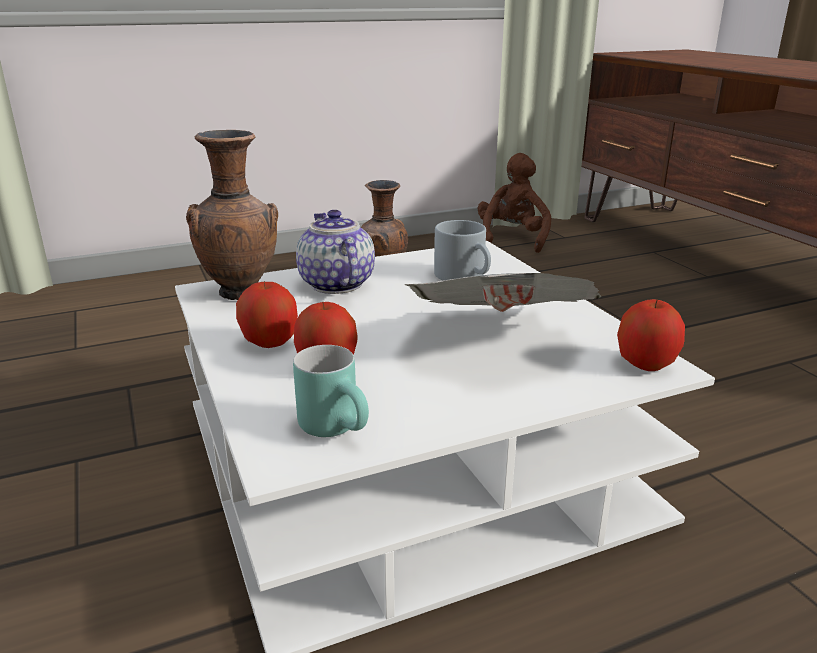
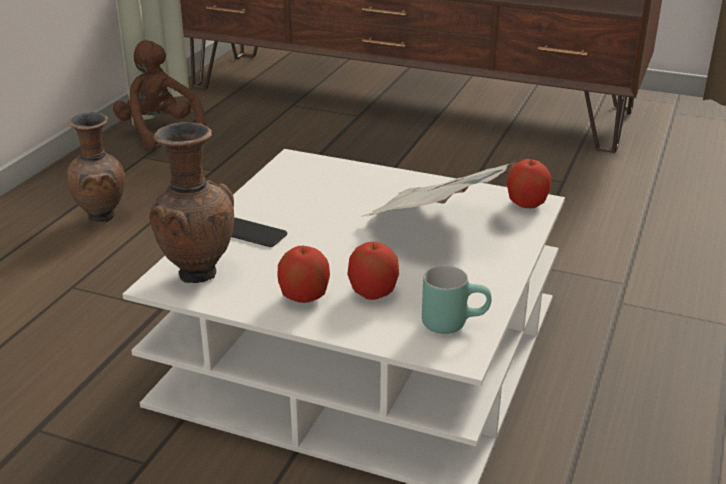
camera: 45 degrees left, 5 degrees up
(334, 284) = (252, 233): teapot -> phone
(465, 276) = (329, 187): grey mug -> none

